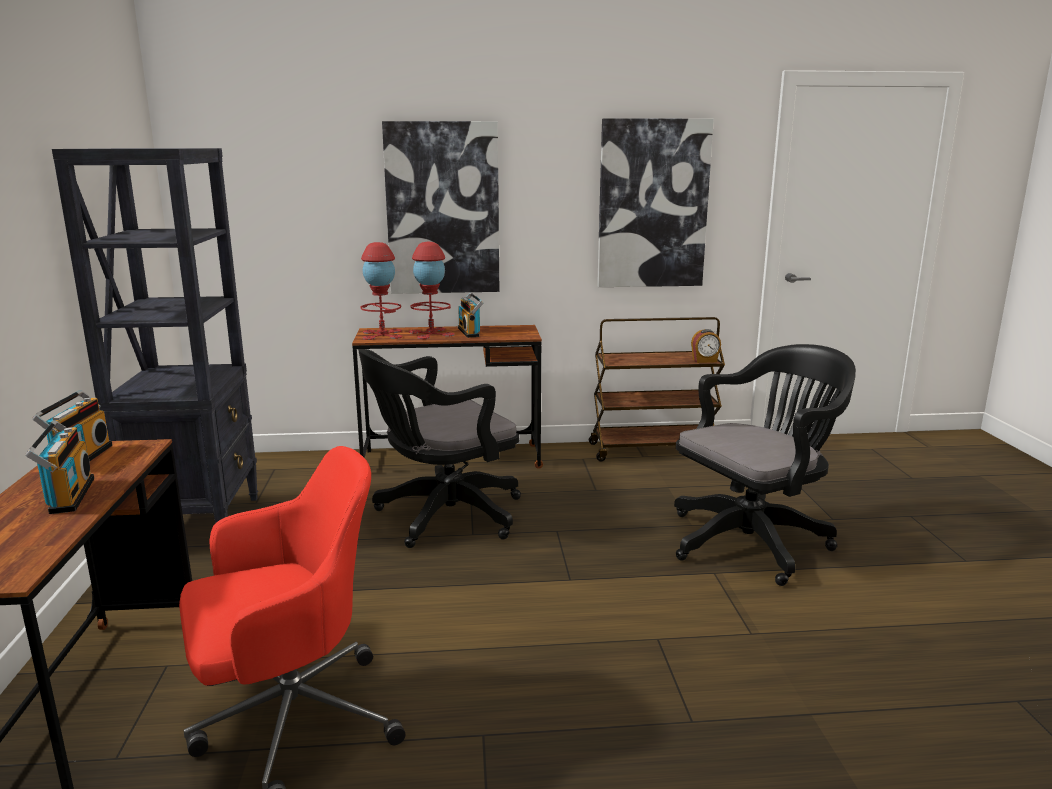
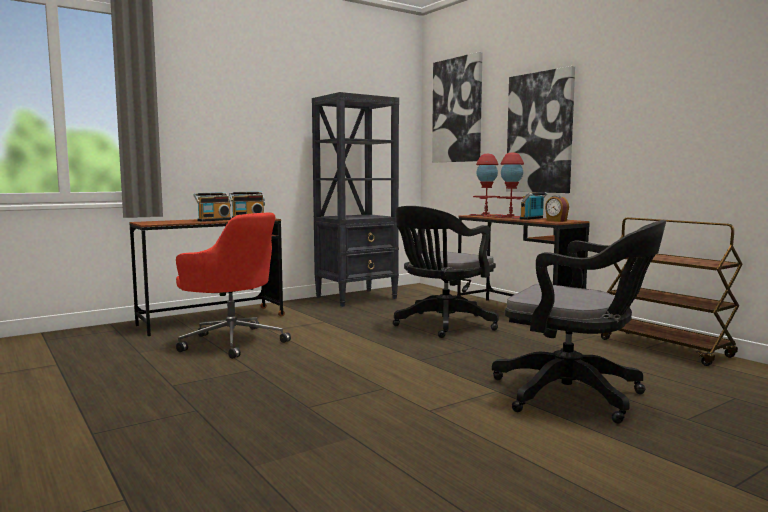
camera: 60 degrees right, 10 degrees down
(443, 517) = (442, 325): black office chair -> black office chair turned 75 degrees counterclockwise
(652, 204) = (691, 119): picture -> picture (457, 110)
(704, 361) = (705, 264): alarm clock -> alarm clock (556, 221)

